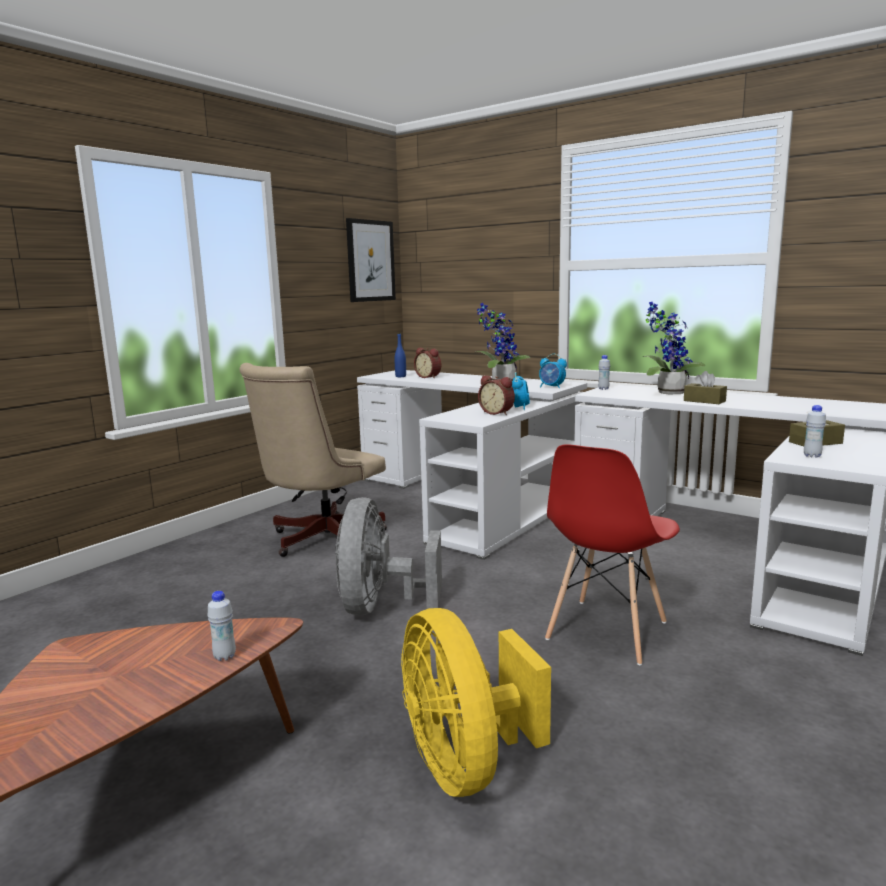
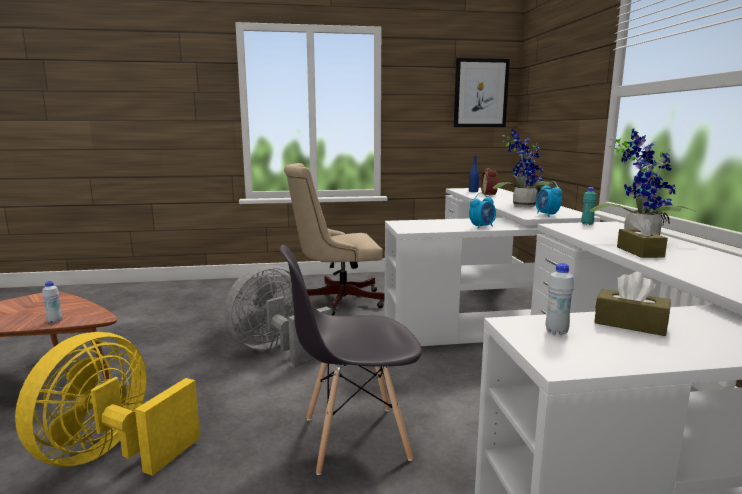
camera: 45 degrees right, 0 degrees up
(497, 413) = (449, 227): alarm clock -> none
(603, 389) = (587, 224): white bottle -> turquoise bottle
(606, 631) = (354, 438): red chair -> grey chair

